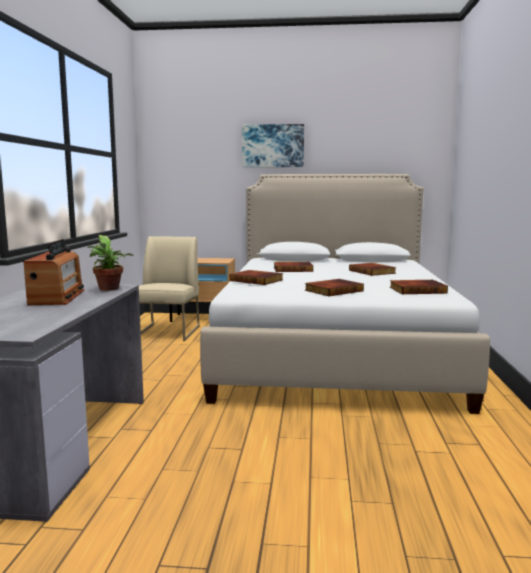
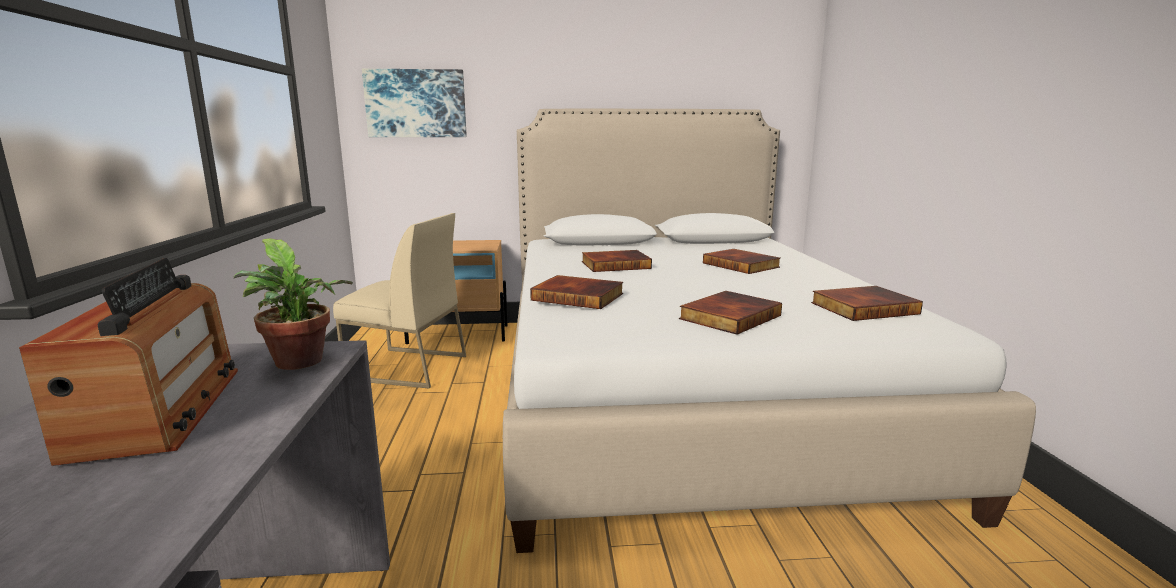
camera: 10 degrees left, 5 degrees up
(168, 332) = (406, 367): beige chair -> beige chair turned 105 degrees clockwise
(273, 146) = (556, 63): picture -> picture (416, 103)

